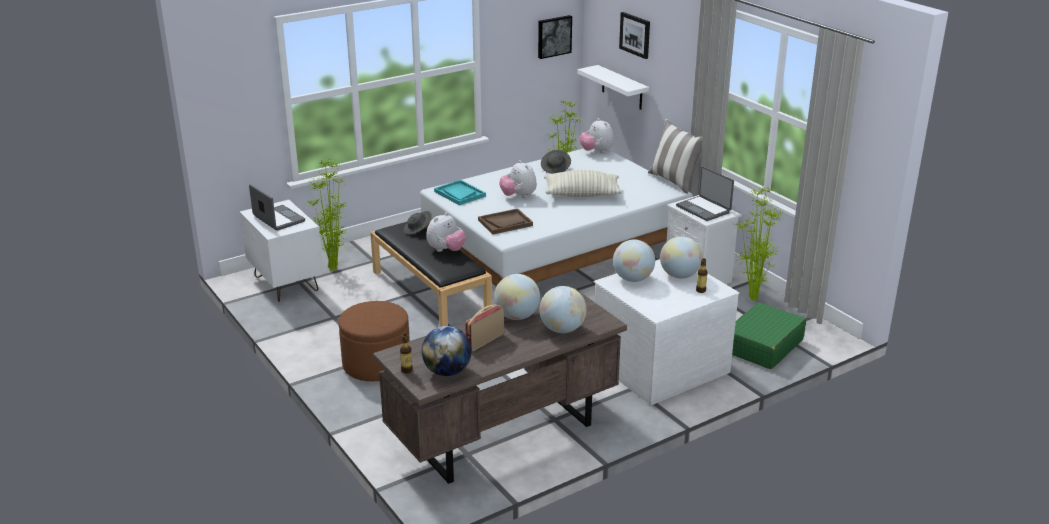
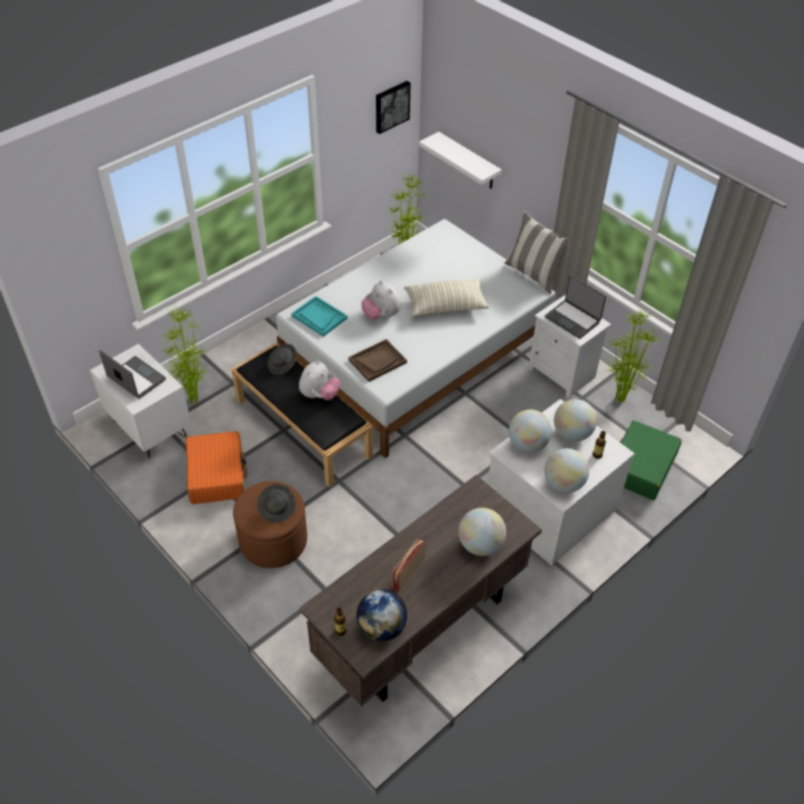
camera: 10 degrees left, 20 degrees up
(338, 317) = (217, 474): none -> orange suitcase
(517, 316) = (431, 529): globe -> globe (563, 483)
(556, 169) = (409, 265): grey hat -> grey hat (277, 509)
(596, 151) = (445, 231): plush toy -> none
(635, 35) = (486, 114): picture -> none

